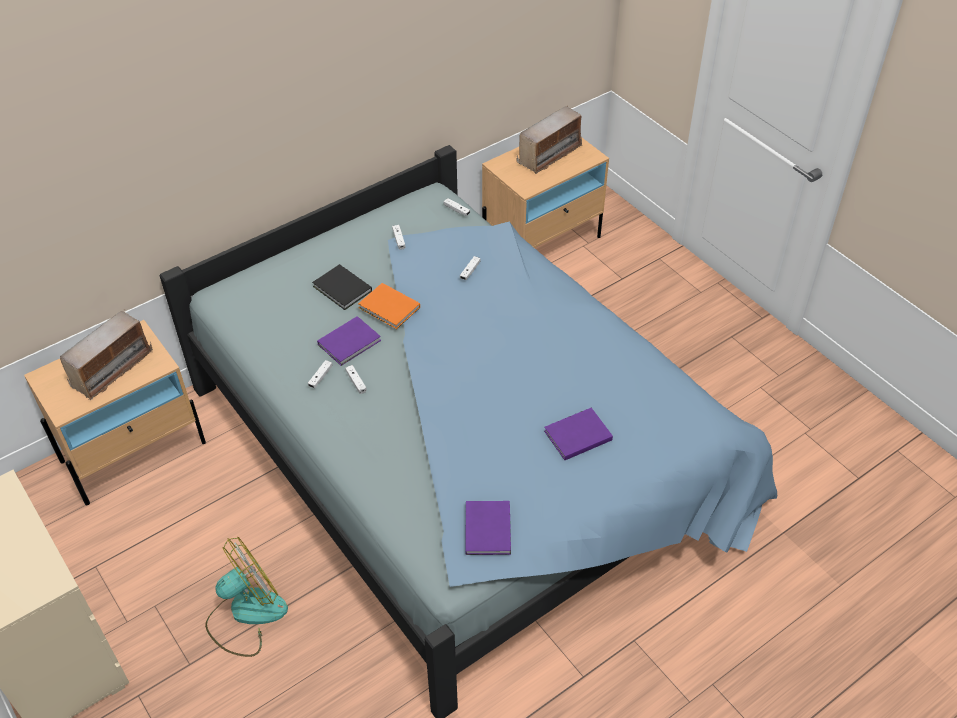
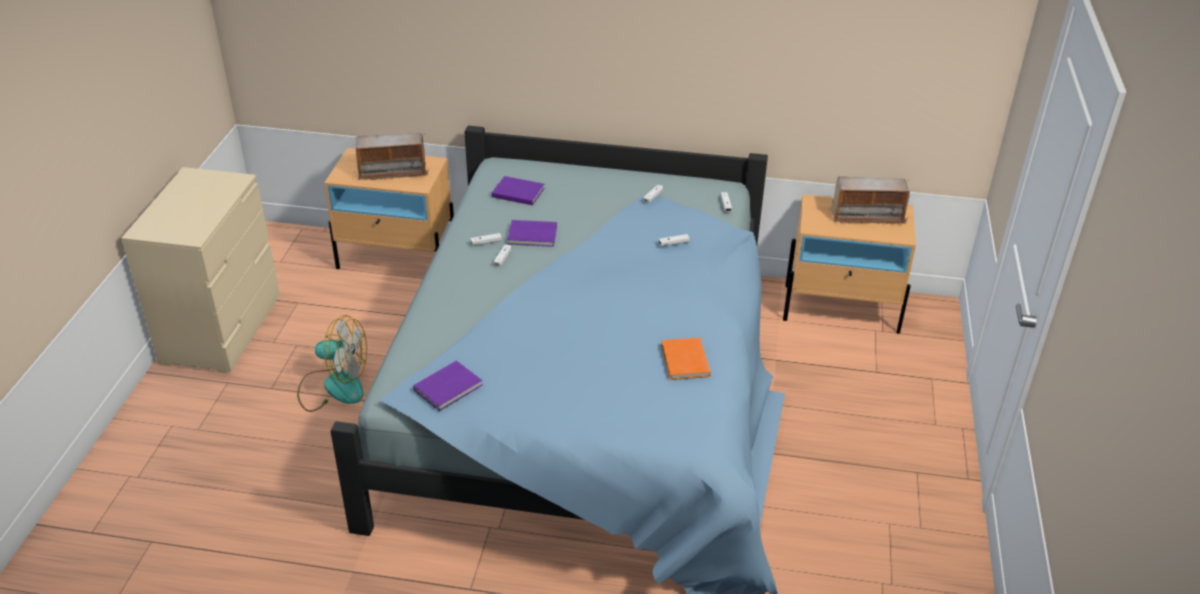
camera: 45 degrees right, 10 degrees down
(342, 290) = (574, 205): black book -> none
(390, 309) = (584, 231): orange book -> orange book (684, 362)
(576, 435) = (589, 380): purple book -> purple book (517, 192)

